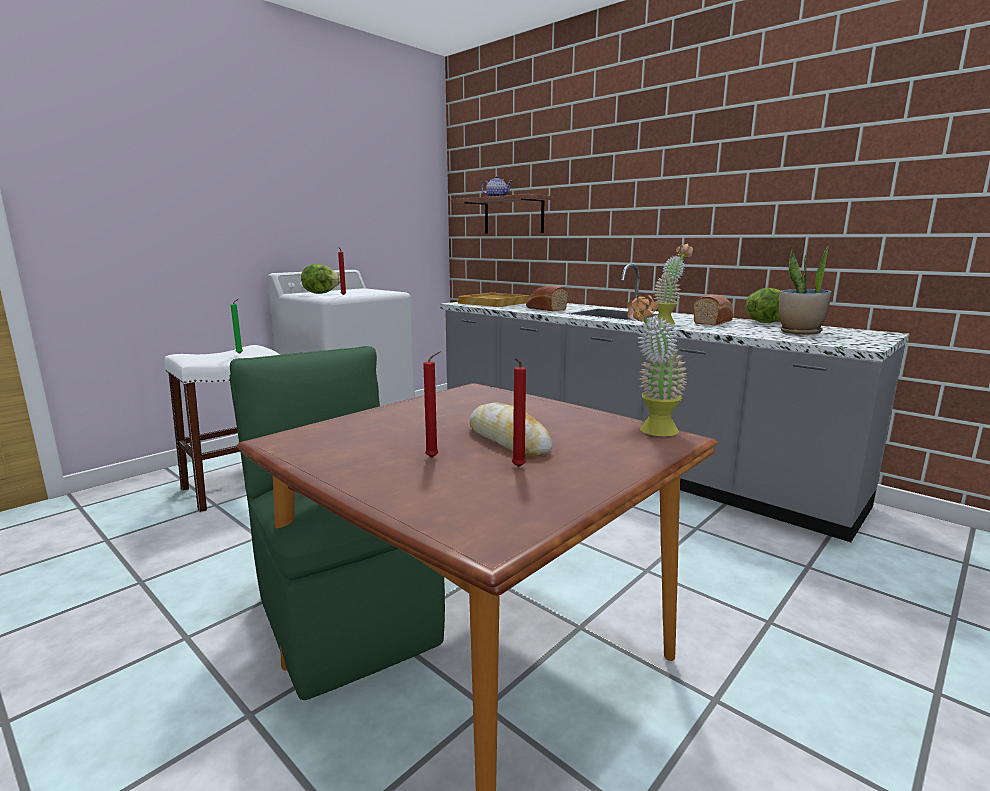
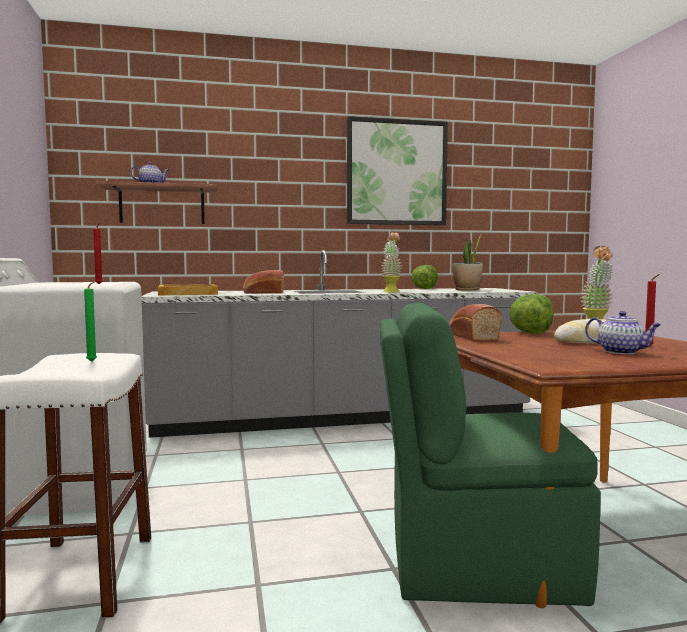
camera: 55 degrees left, 10 degrees down
(320, 293) = (50, 285): lettuce -> lettuce (531, 333)
(434, 458) = (621, 352): red candle -> teapot
(713, 322) = (405, 290): bread -> bread (471, 337)
(758, 151) = (396, 172): none -> picture

